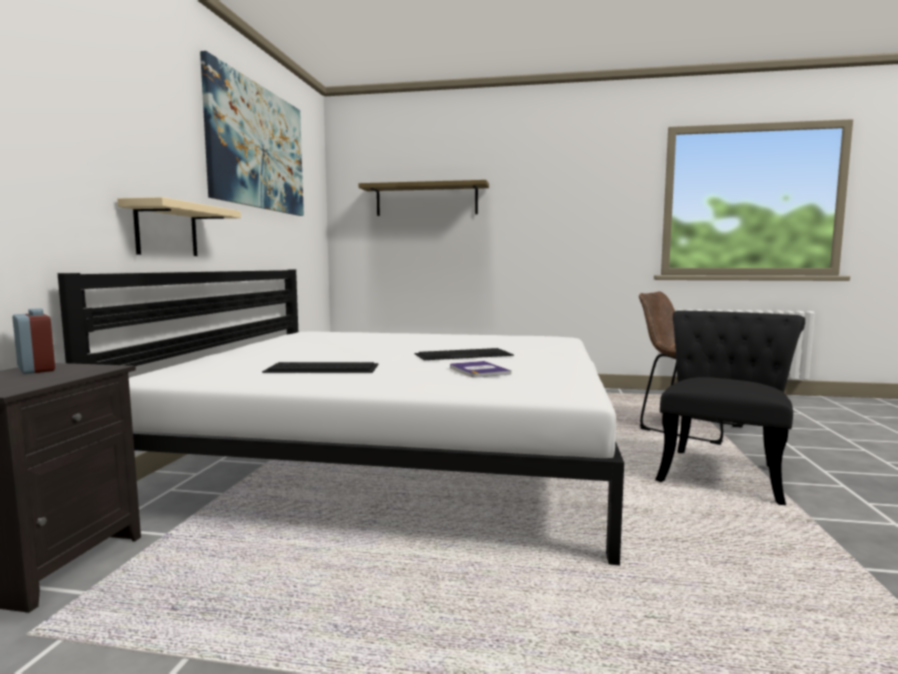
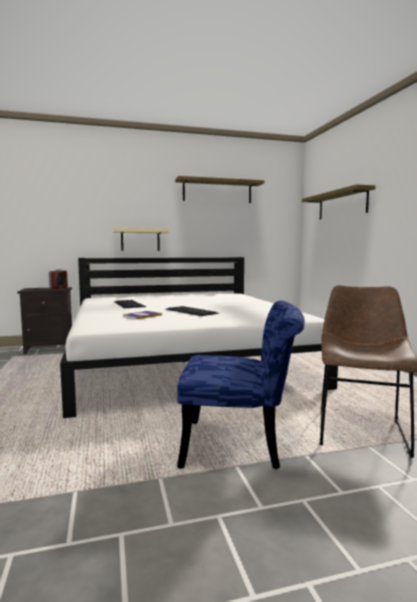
camera: 65 degrees right, 0 degrees up
(258, 147) = (217, 191): picture -> shelf
(722, 471) = (241, 446): black chair -> blue chair

